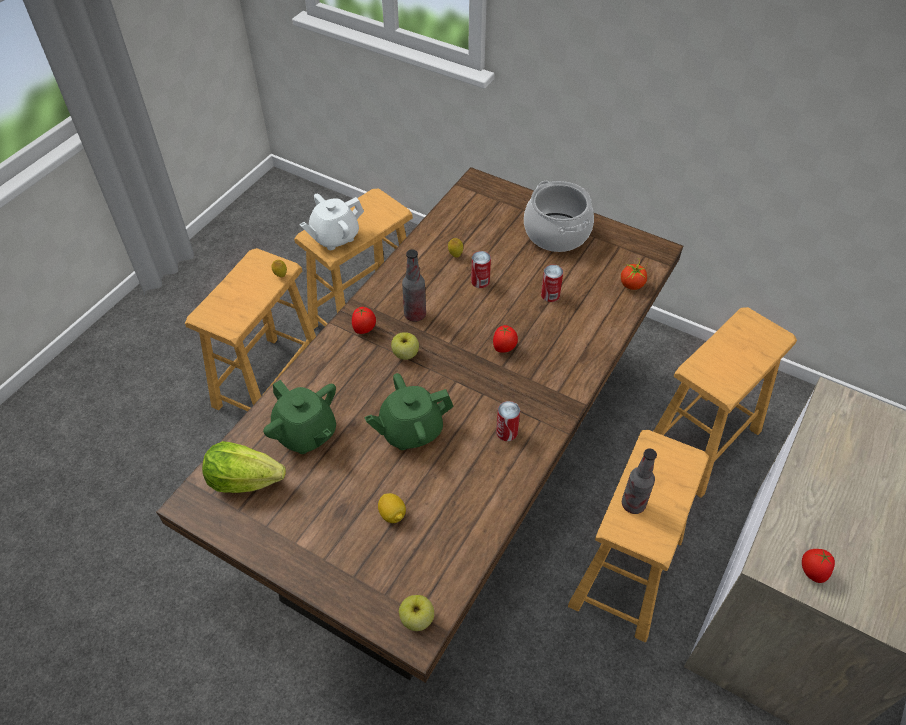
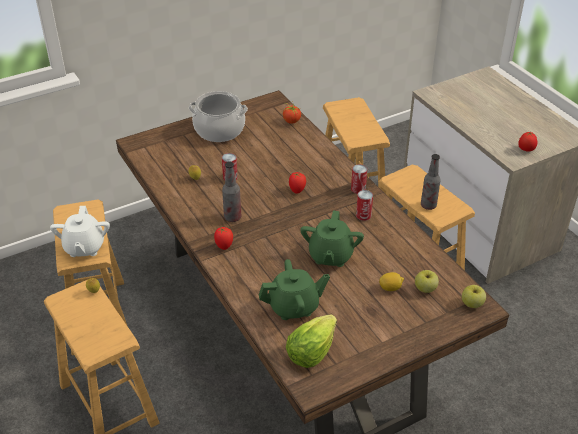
camera: 60 degrees left, 10 degrees down
(405, 354) = (264, 234): apple -> apple (425, 289)
(550, 295) = (270, 154): can -> can (358, 189)

